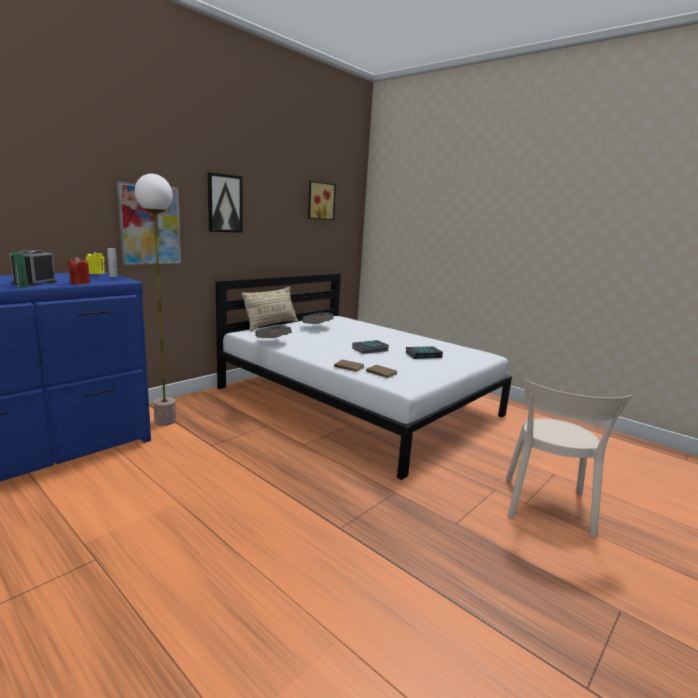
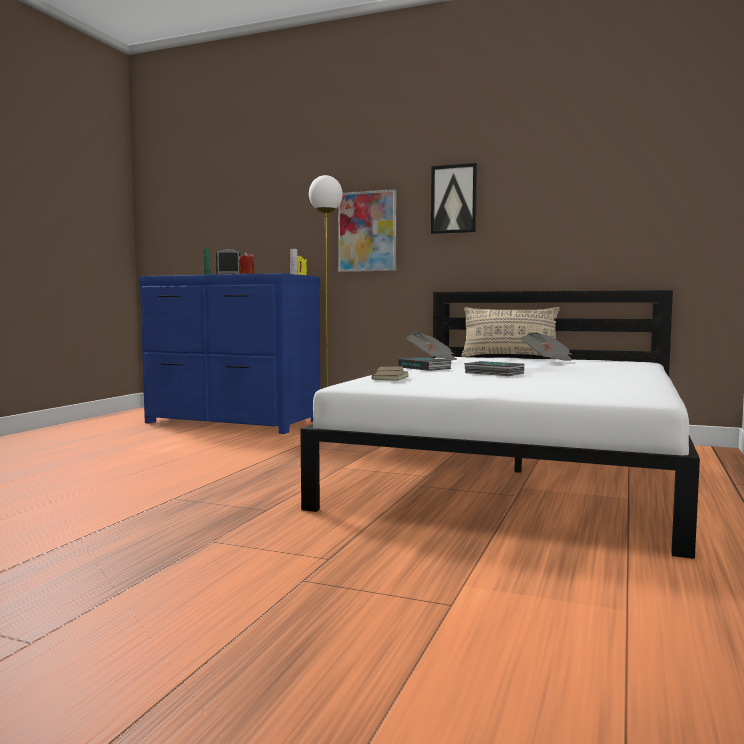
camera: 70 degrees right, 10 degrees down
(320, 201) = (626, 174): picture -> none
(423, 355) = (533, 383): book -> book (425, 368)
(547, 508) = (301, 596): beige chair -> none

